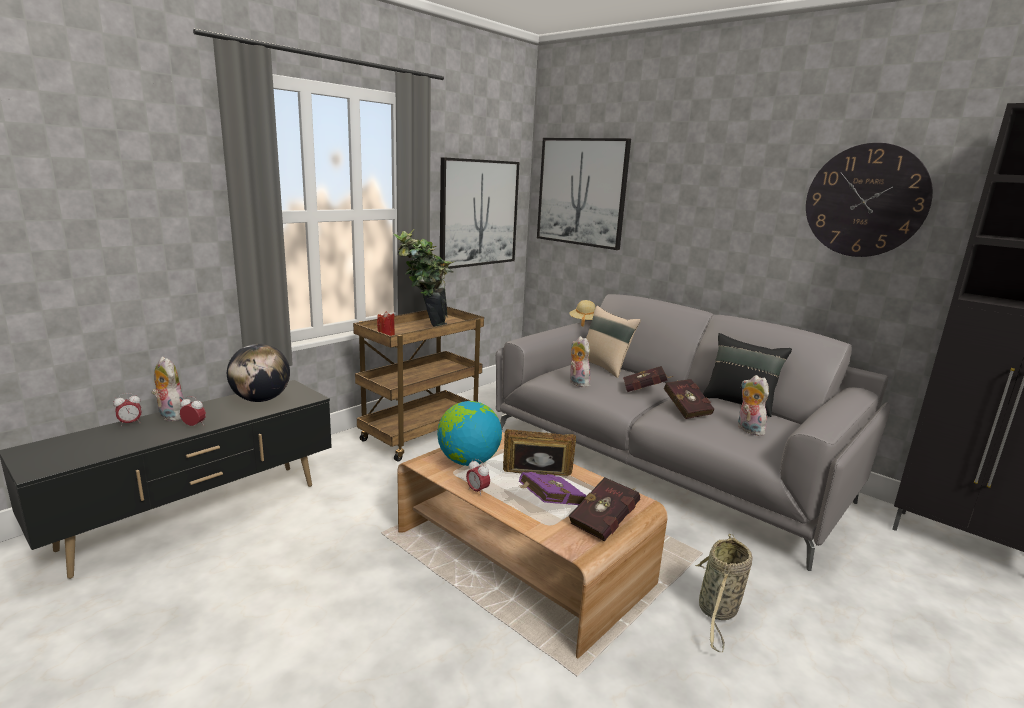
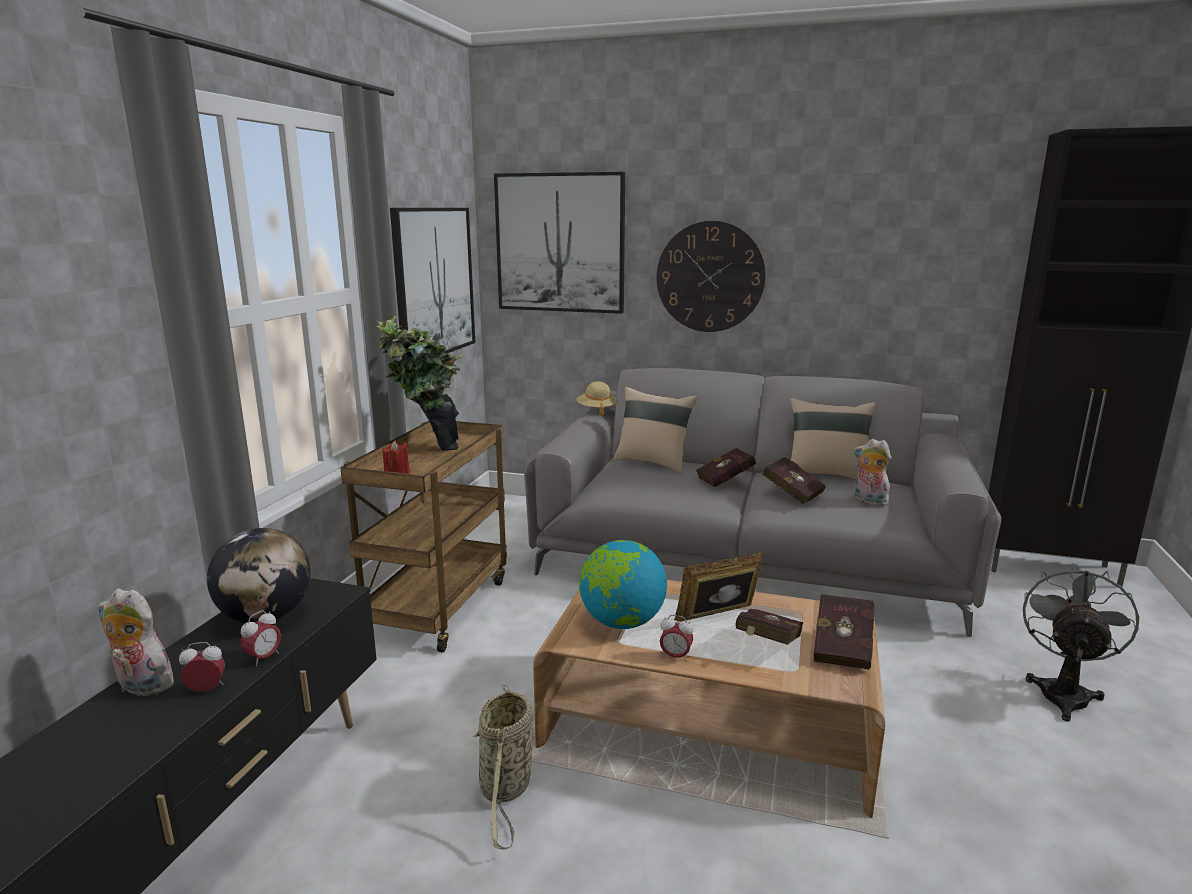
camera: 25 degrees left, 0 degrees up
(130, 423) = (79, 721): alarm clock -> alarm clock (264, 658)
(548, 504) = (766, 646): purple book -> red book
(577, 383) = (646, 489): plush toy -> none
(717, 611) = (939, 710): basket -> basket (505, 790)
(739, 403) = (826, 474): black pillow -> beige pillow
(857, 640) = (1063, 692): none -> grey fan
(865, 201) = (915, 233): wall clock -> wall clock (710, 277)

